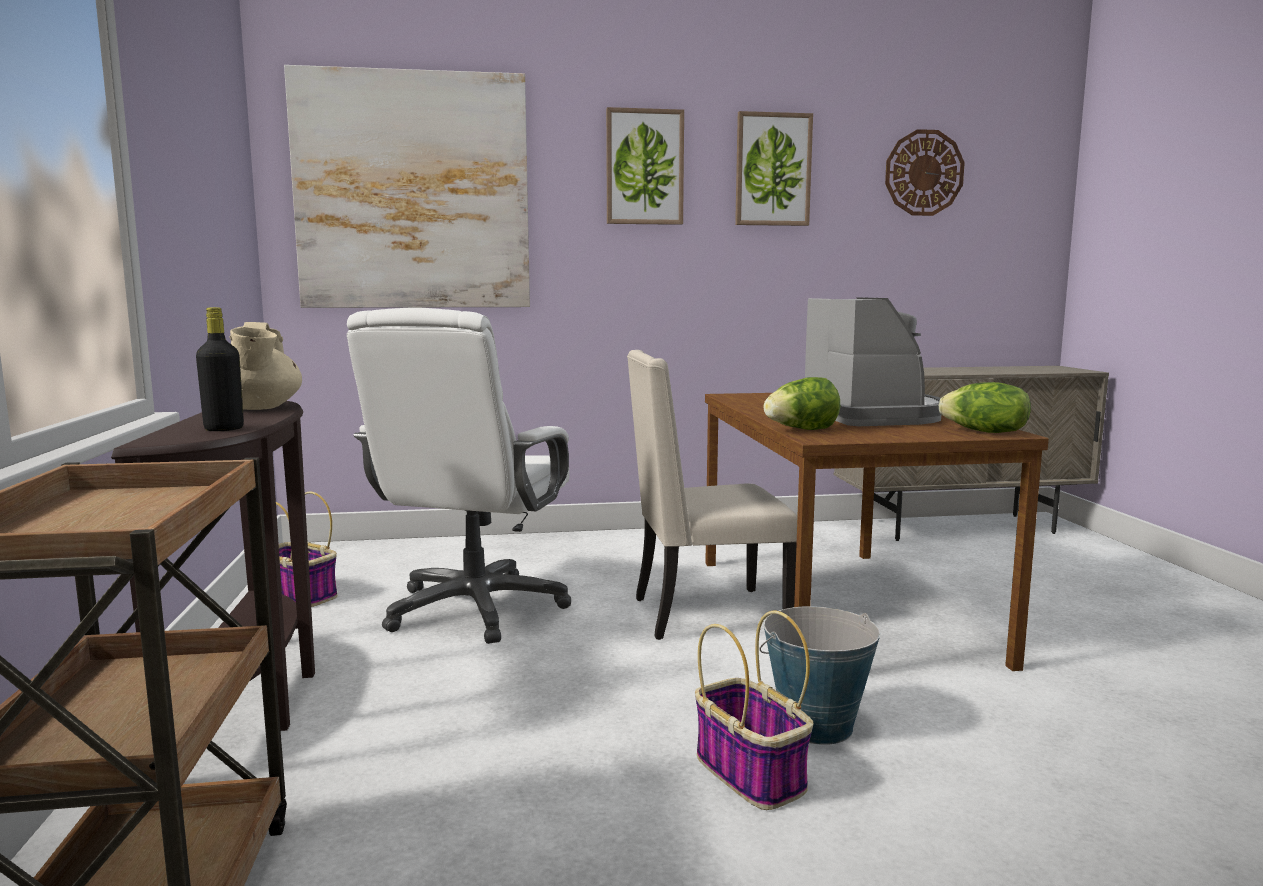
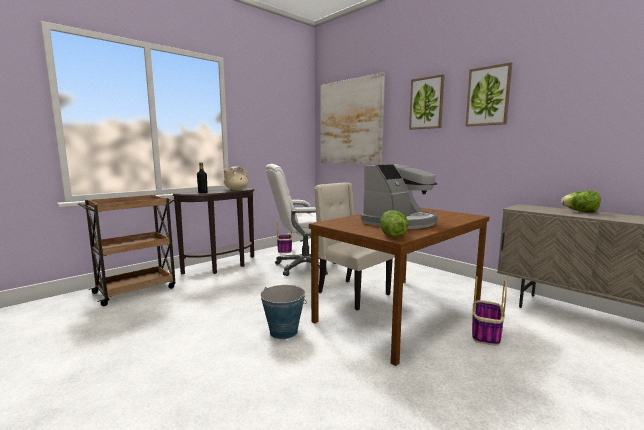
camera: 55 degrees right, 0 degrees up
(752, 774) = (240, 329): basket -> basket (486, 334)
(801, 430) = (339, 220): lettuce -> lettuce (580, 212)
(924, 173) = (593, 84): wall clock -> none

